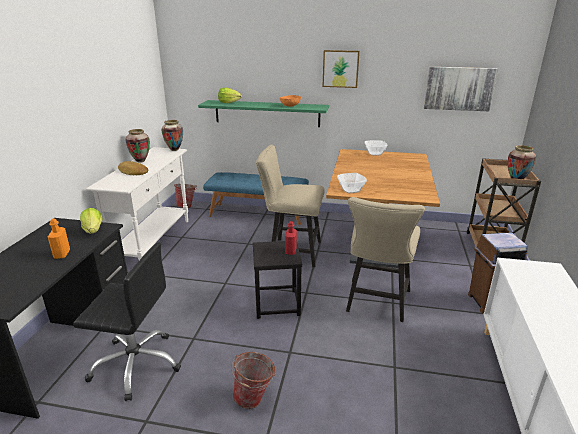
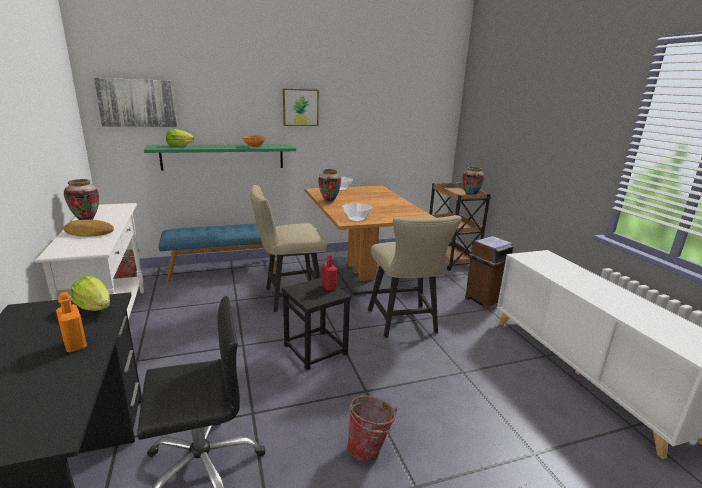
camera: 30 degrees left, 5 degrees down
(174, 150) = (121, 205): vase -> vase (329, 201)
(459, 88) = (404, 124): picture -> picture (137, 103)

